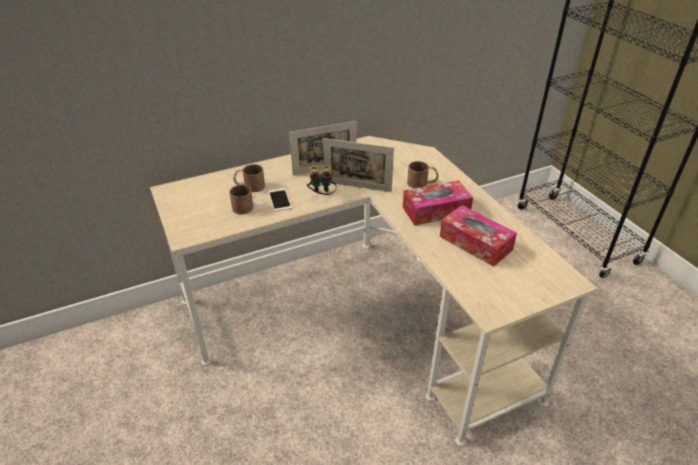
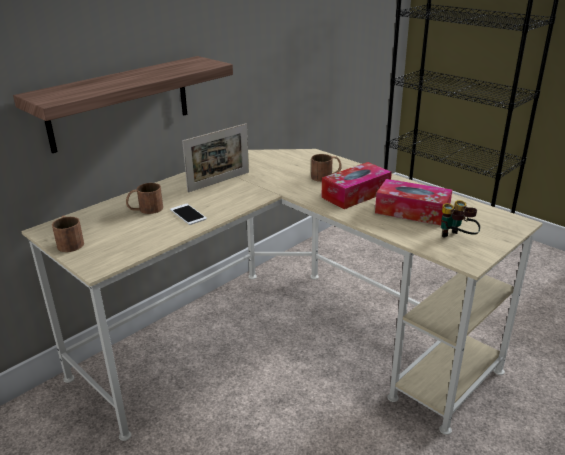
camera: 20 degrees left, 10 degrees down
(243, 204) = (148, 226): brown mug -> brown mug (69, 242)
(244, 89) = (120, 103): none -> shelf
(321, 196) = (232, 203): binoculars -> binoculars (456, 239)
(357, 186) = (263, 189): picture frame -> none

